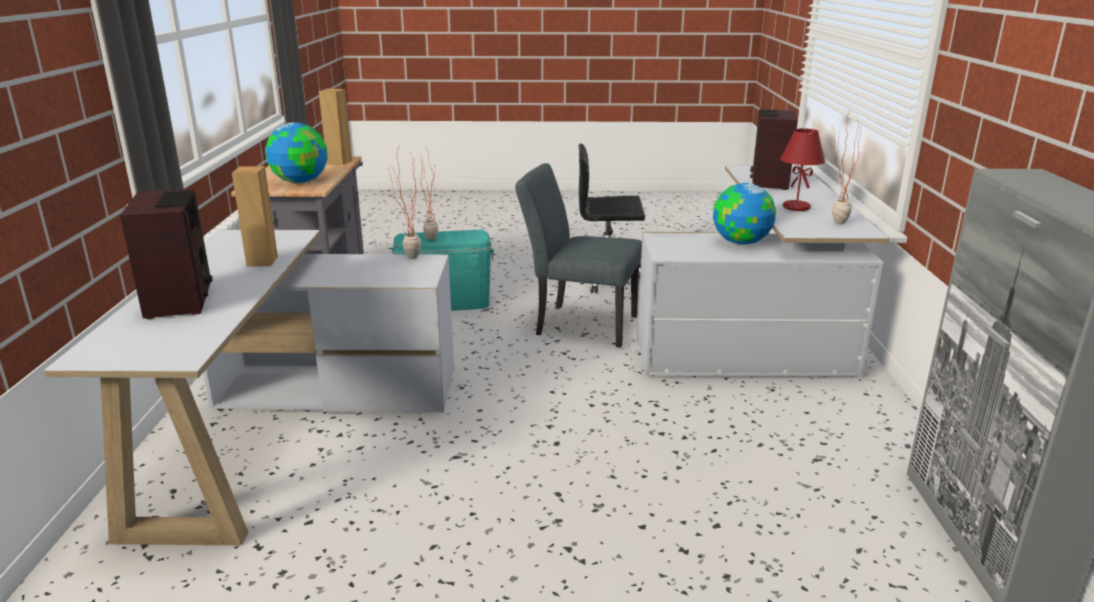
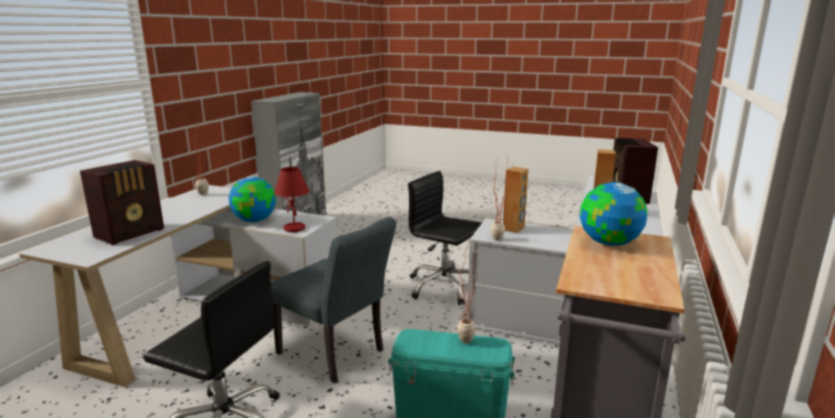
camera: 160 degrees left, 5 degrees down
(339, 162) = (582, 276): brown speaker -> brown speaker (513, 229)
(511, 426) = (444, 287): none -> black office chair
(795, 207) = (192, 207): red table lamp -> red table lamp (295, 228)

